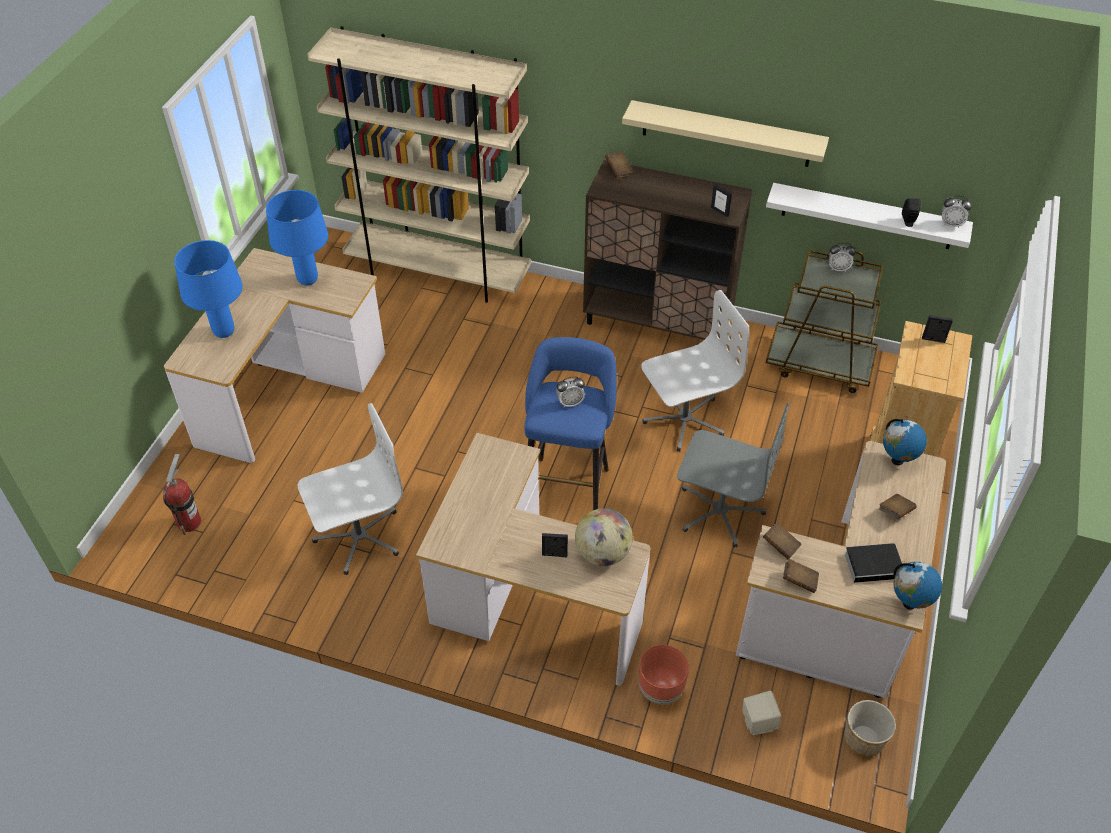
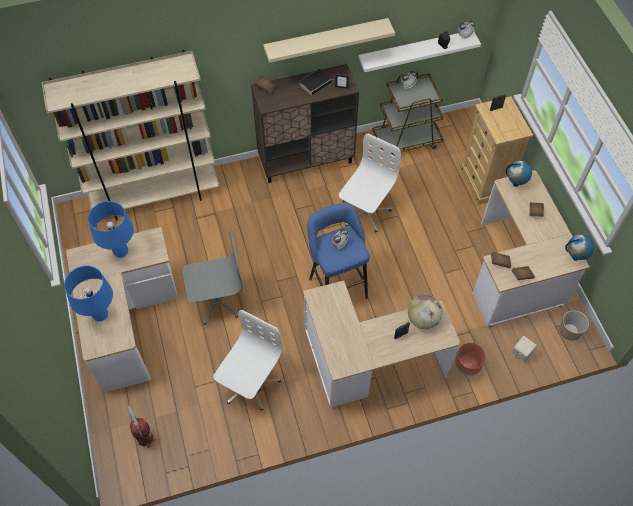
camera: 35 degrees left, 10 degrees up
(719, 511) = (421, 254): grey office chair -> grey office chair (217, 301)
(875, 565) = (547, 246): book -> book (316, 83)

